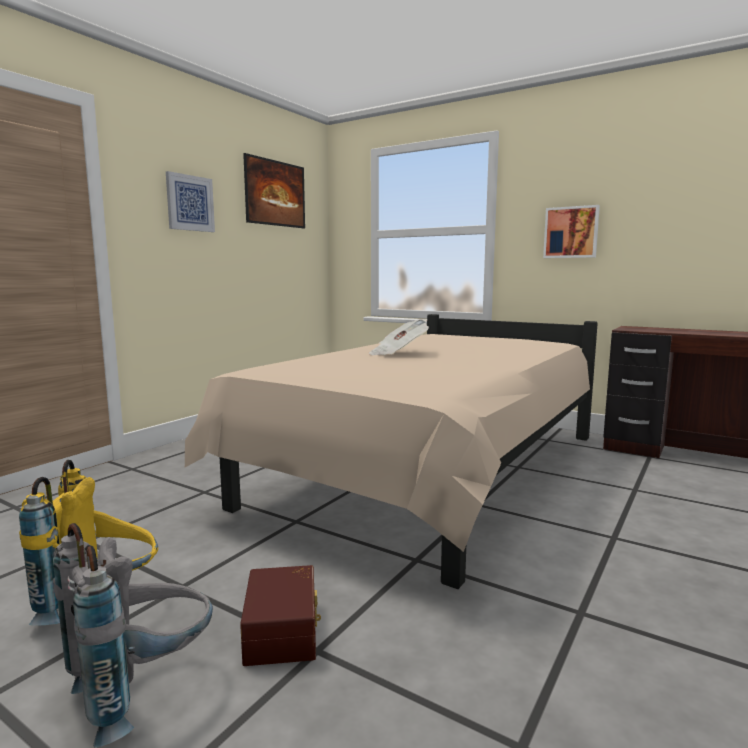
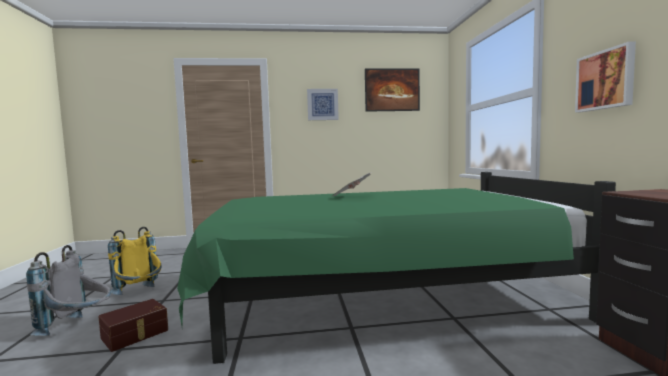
camera: 50 degrees right, 5 degrees down
(430, 472) = (378, 296): beige bed -> green bed

